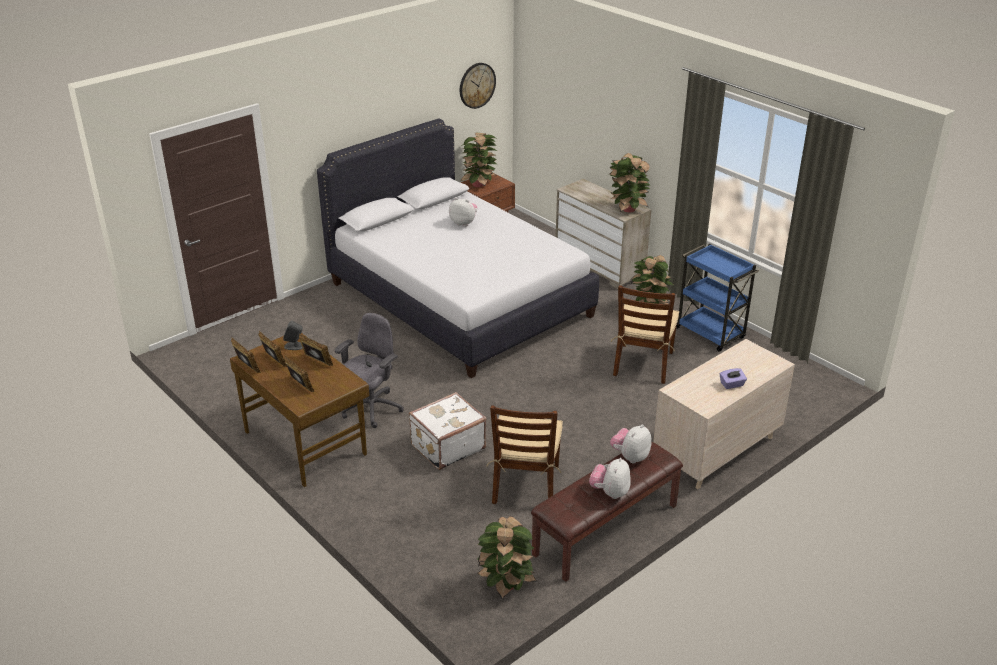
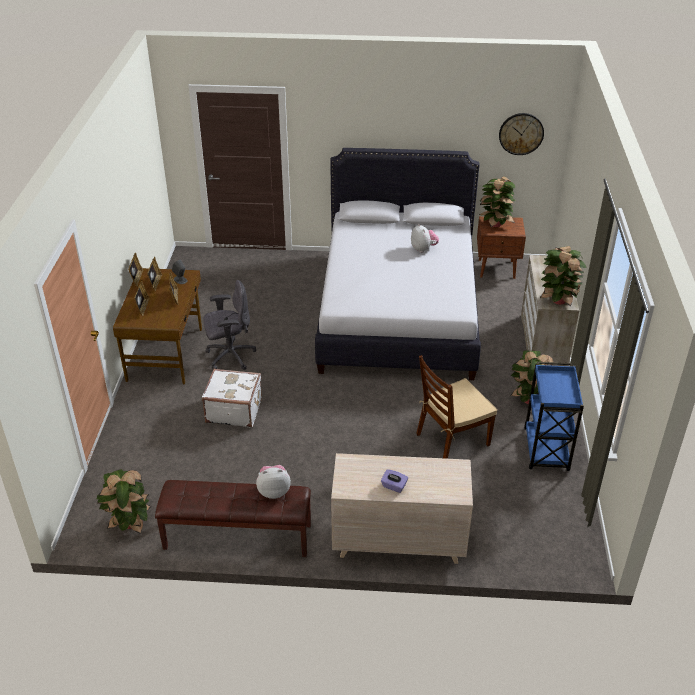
camera: 45 degrees right, 5 degrees up
(526, 485) = (239, 469): brown chair -> none
(610, 492) = (221, 505): plush toy -> none

